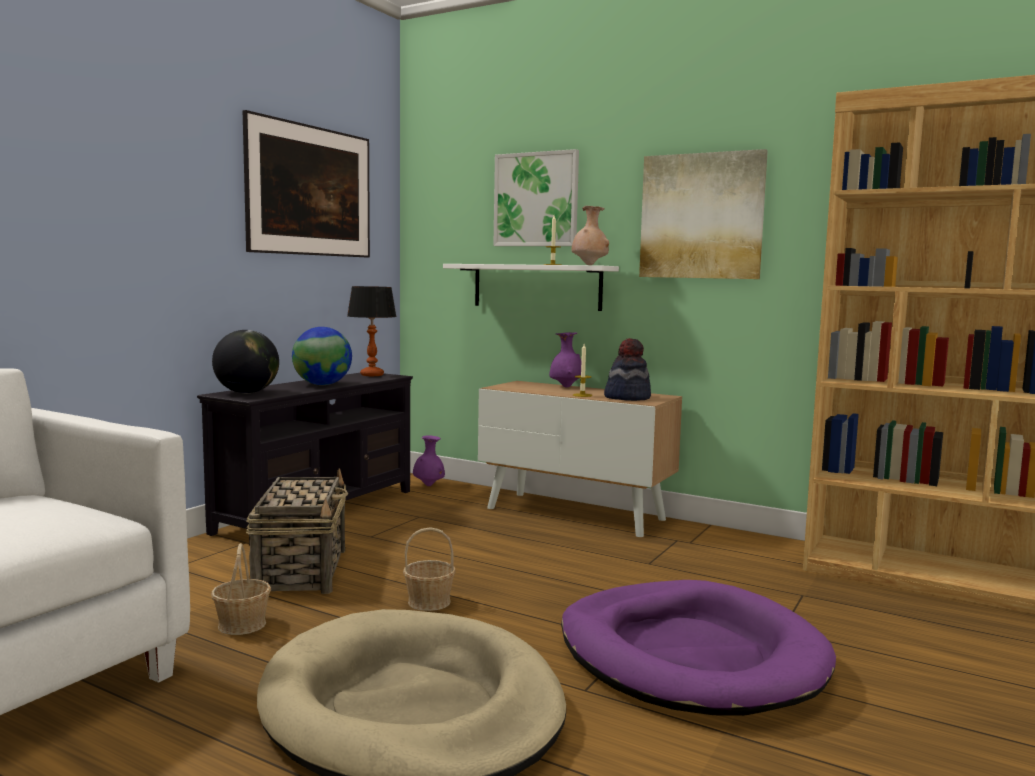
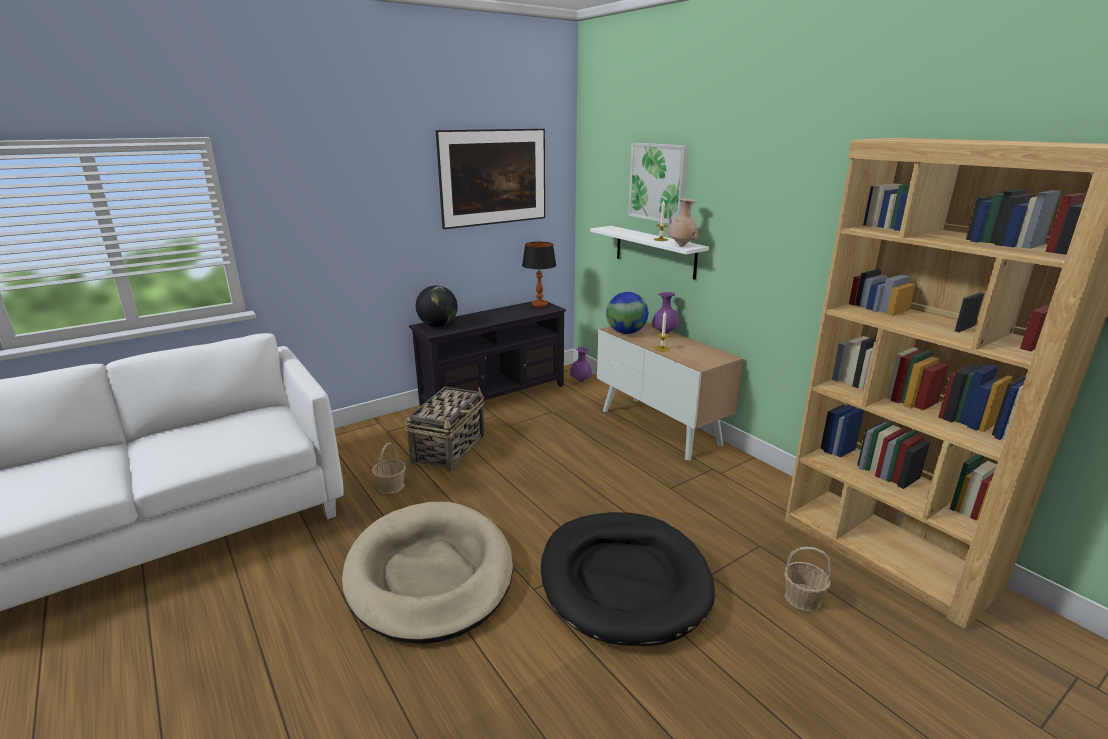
camera: 25 degrees right, 15 degrees up
(322, 385) = (493, 318): globe -> globe (626, 332)
(429, 602) = (501, 492): basket -> basket (803, 598)
(627, 397) = (693, 356): hat -> none
(690, 655) = (623, 580): purple dog bed -> black dog bed
(701, 216) = (770, 215): picture -> none

